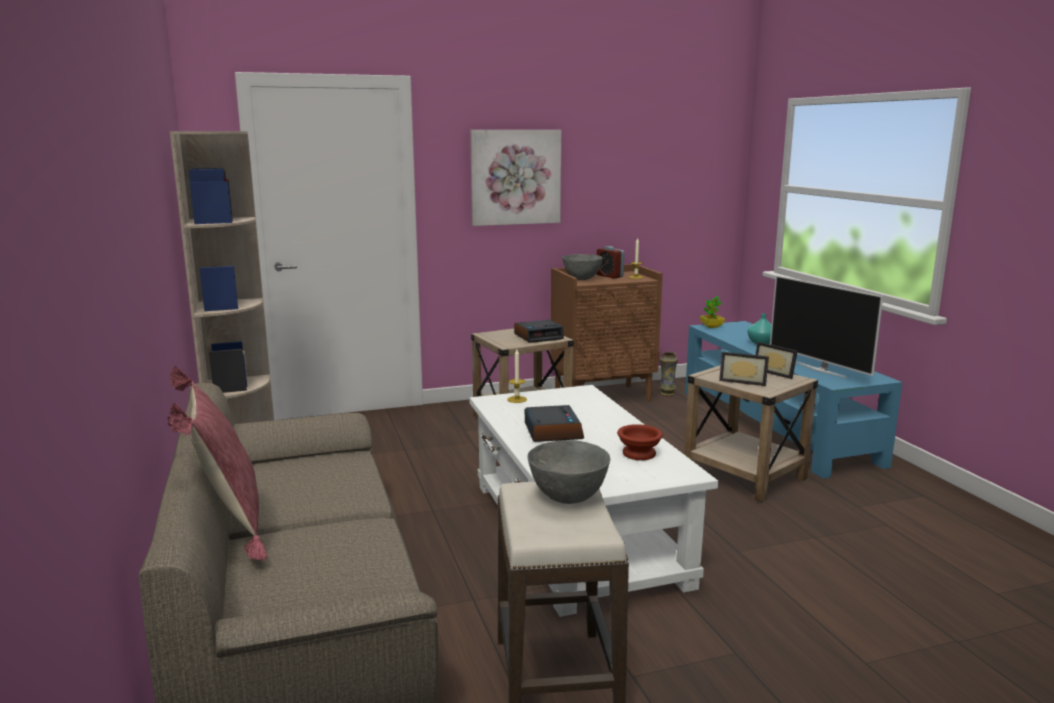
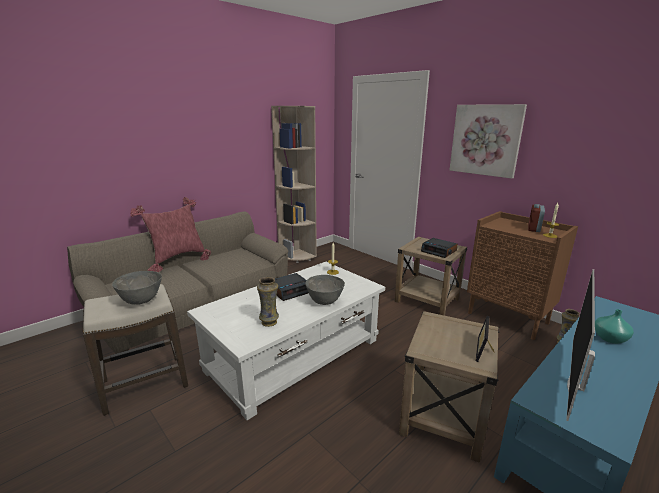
camera: 65 degrees right, 5 degrees up
(582, 279) = (504, 224): grey bowl -> grey bowl (324, 302)
(640, 453) = (269, 322): brown bowl -> vase
(711, 326) = (614, 306): potted plant -> none
(743, 381) = (436, 336): picture frame -> none

